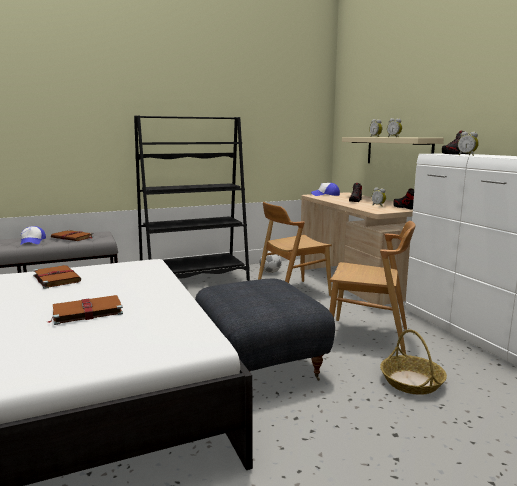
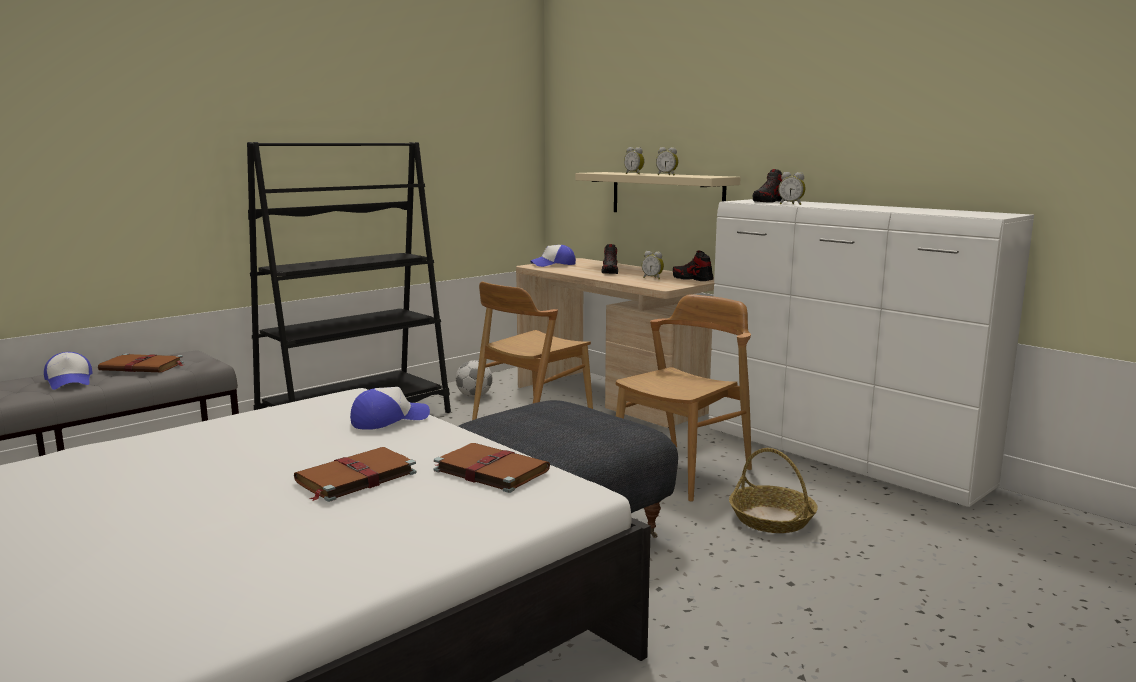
camera: 20 degrees left, 0 degrees up
(56, 278) = (227, 436): brown book -> brown book (489, 470)
(148, 279) = (389, 419): none -> cap
(368, 337) = (682, 471): brown chair -> brown chair turned 45 degrees counterclockwise

